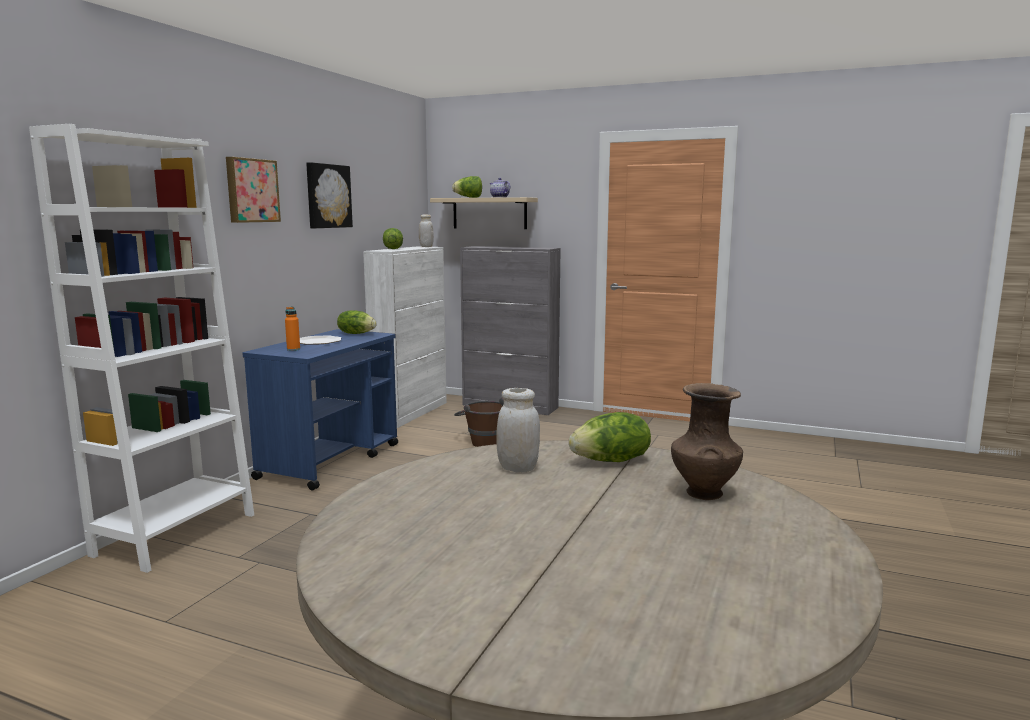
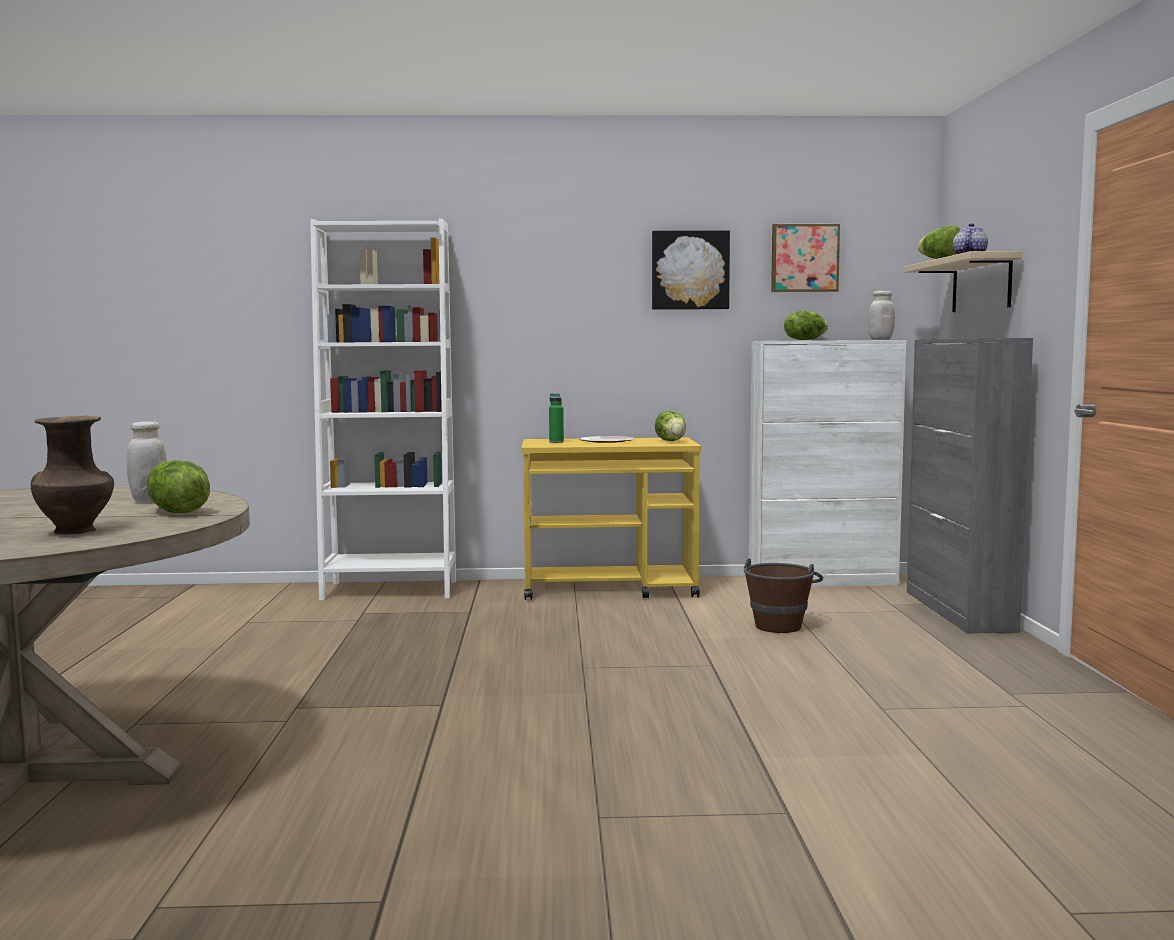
camera: 65 degrees right, 5 degrees down
(251, 190) = (559, 267): picture -> picture (804, 258)
(293, 349) = (556, 442): orange bottle -> green bottle
(331, 461) = (611, 589): blue cart -> yellow cart

